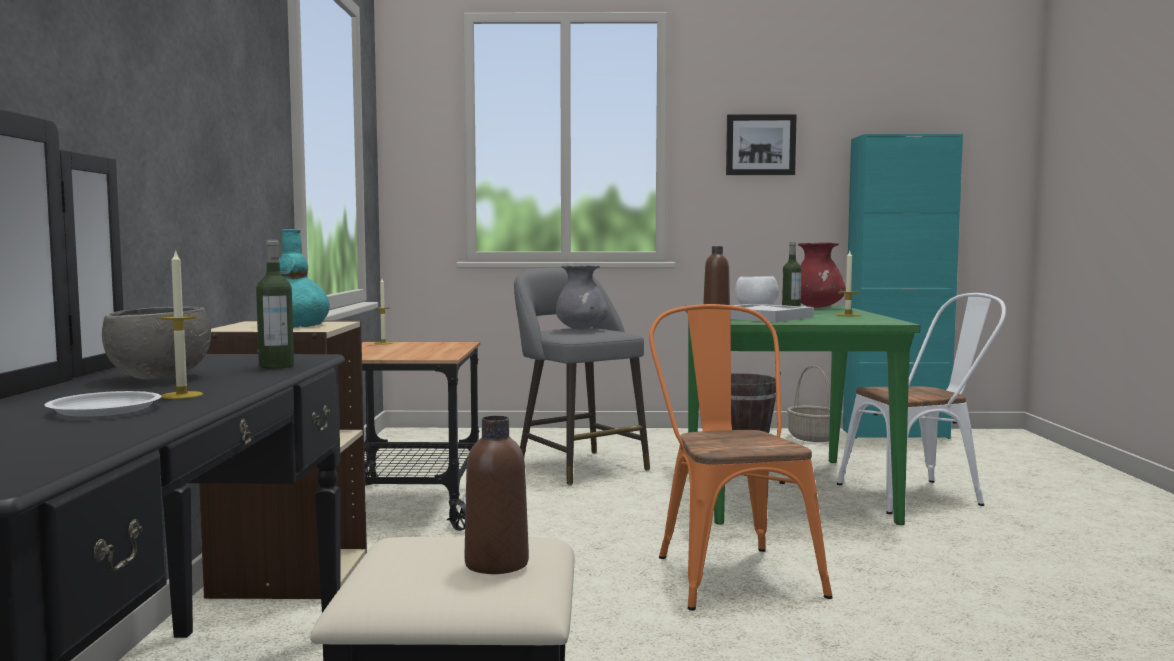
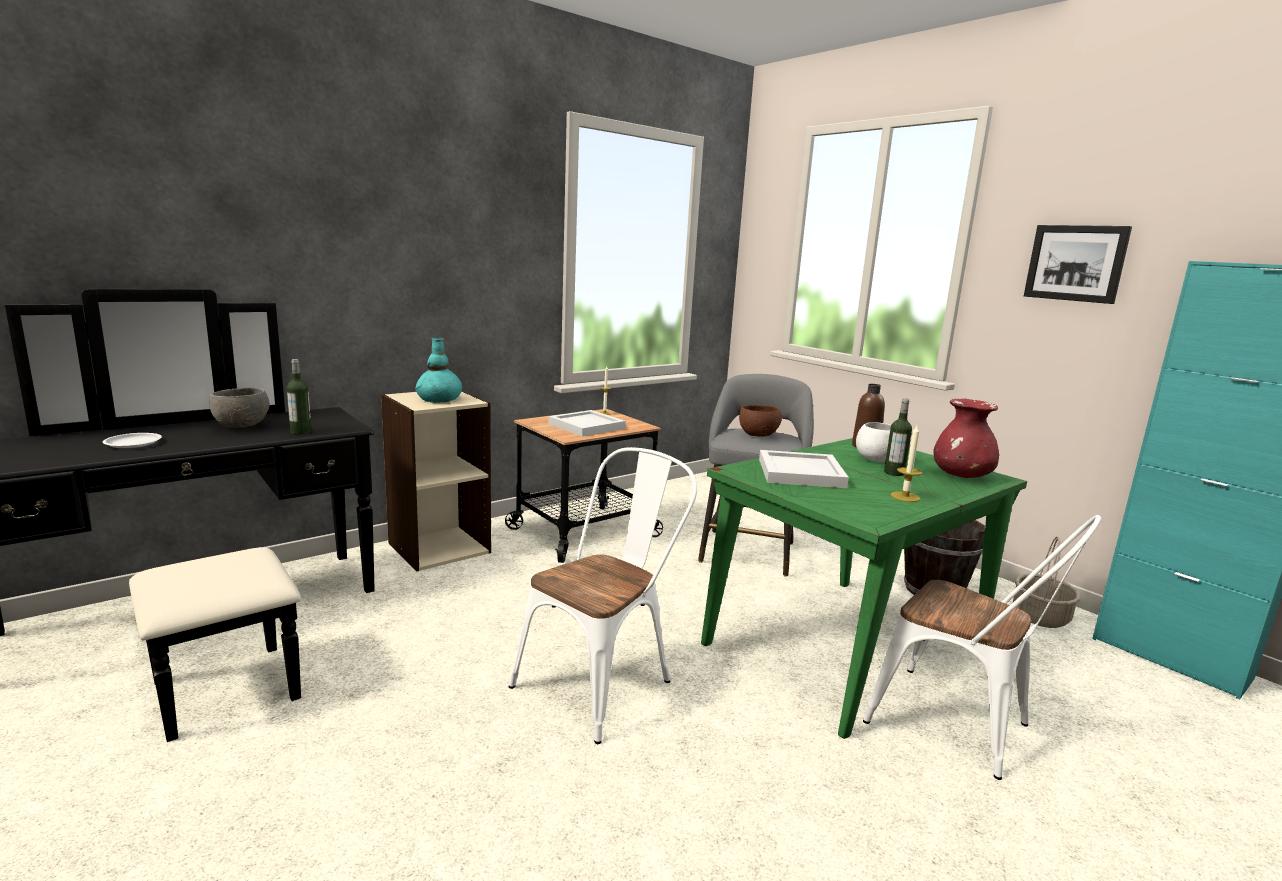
camera: 50 degrees right, 10 degrees up
(182, 395) = (183, 442): candle -> none
(417, 350) = (588, 426): none -> white tray
(496, 564) = (207, 584): brown bottle -> none
(581, 329) = (758, 435): grey vase -> brown bowl
(730, 571) = (603, 680): orange chair -> white chair

